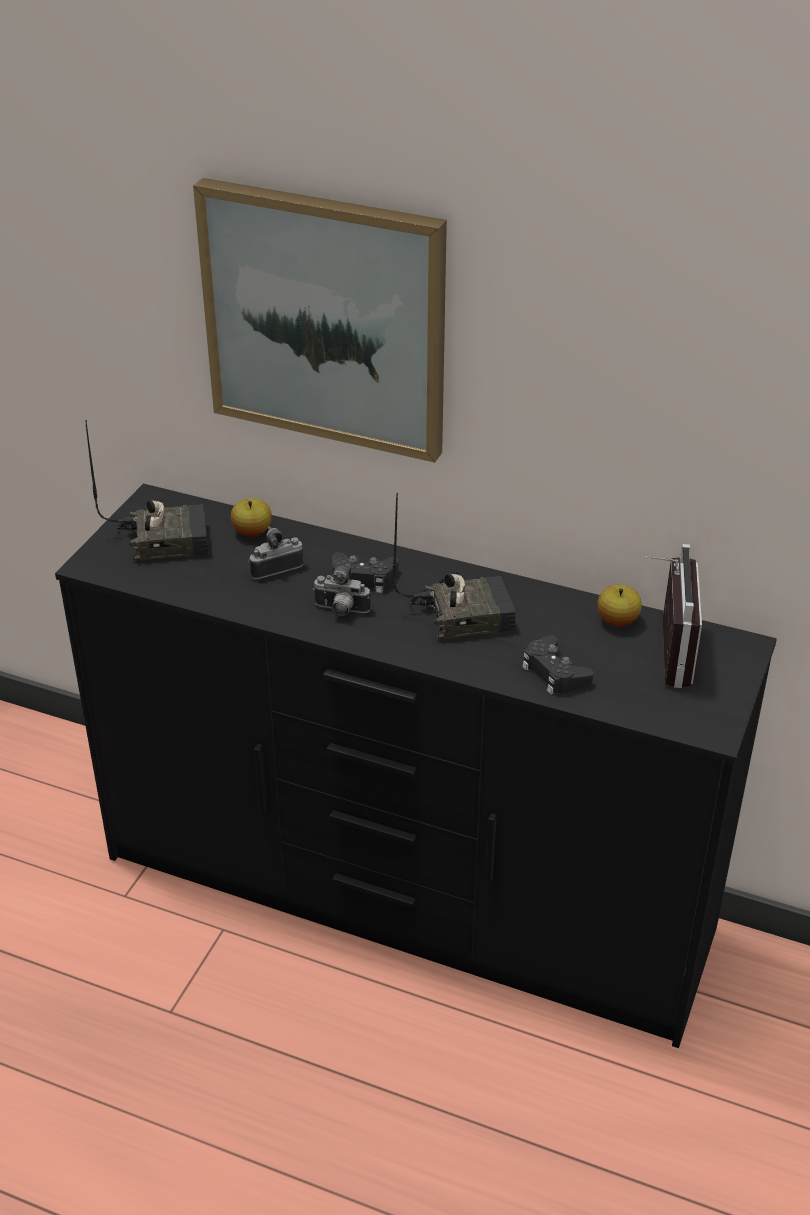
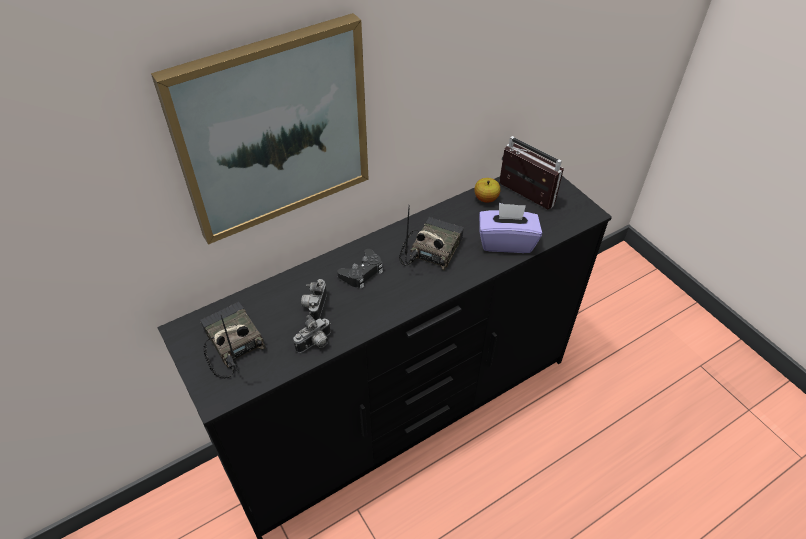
camera: 55 degrees left, 10 degrees up
(166, 539) = (231, 344): radio -> radio turned 60 degrees counterclockwise
(252, 532) = (269, 298): apple -> none
(341, 611) = (382, 297): camera -> camera (315, 344)
(554, 672) = (506, 241): black game controller -> purple tissue box

